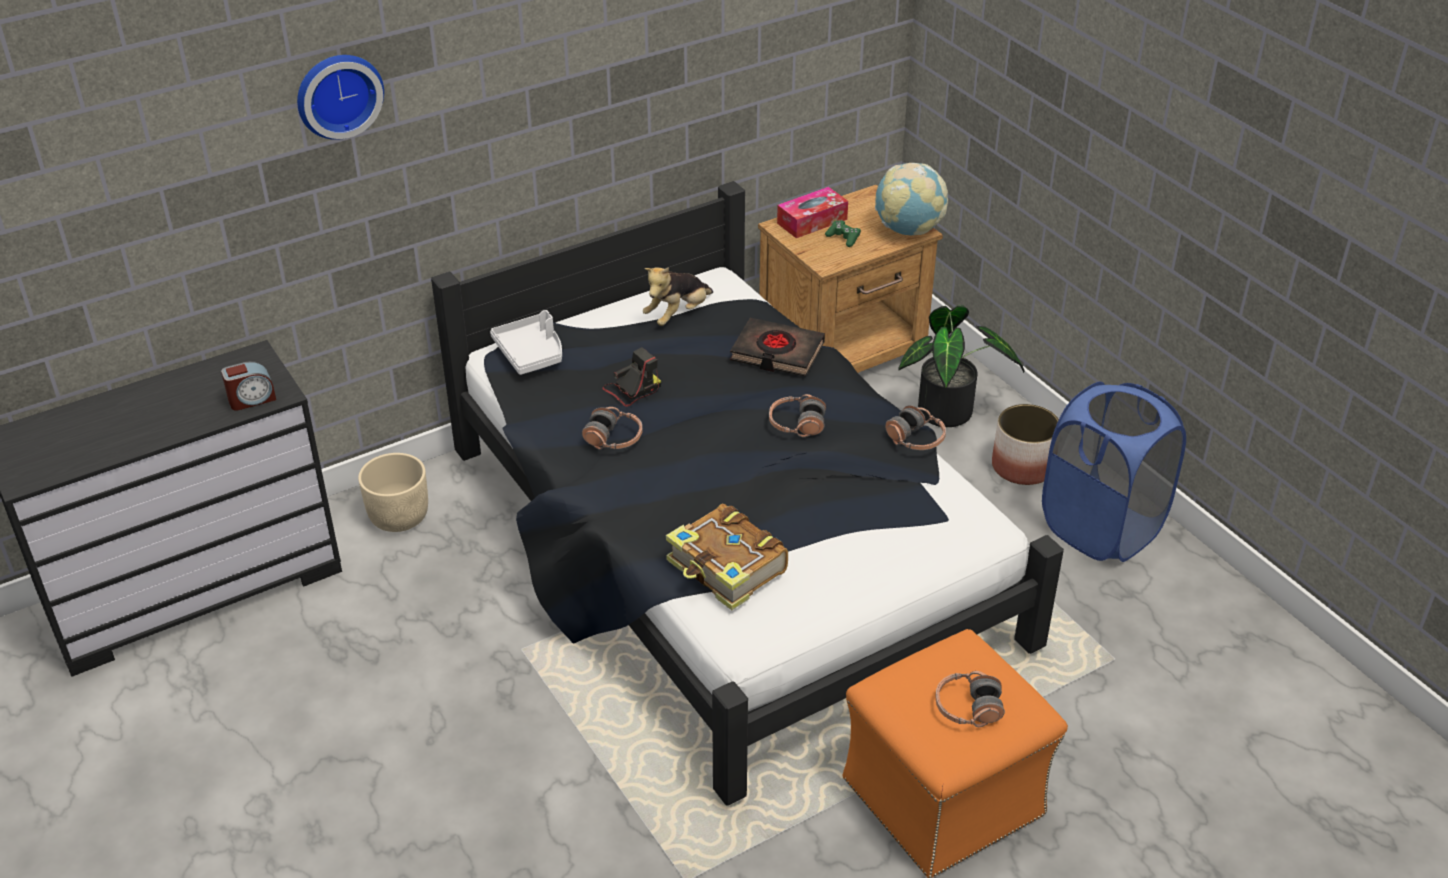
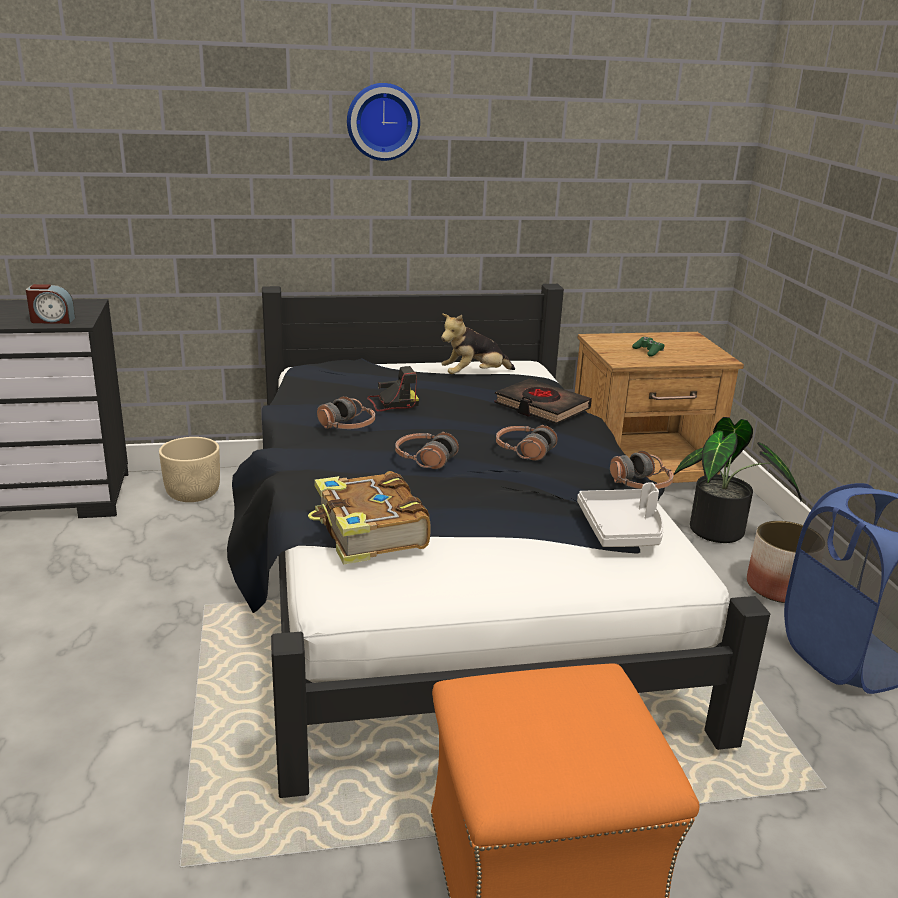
camera: 20 degrees right, 15 degrees down
(338, 94) = (194, 86): wall clock -> wall clock (382, 121)
(531, 353) = (329, 370): white tray -> white tray (622, 530)
(812, 221) = (626, 339): tissue box -> none
(908, 230) = (712, 356): globe -> none
(968, 708) = (565, 740): headphones -> headphones (425, 459)

